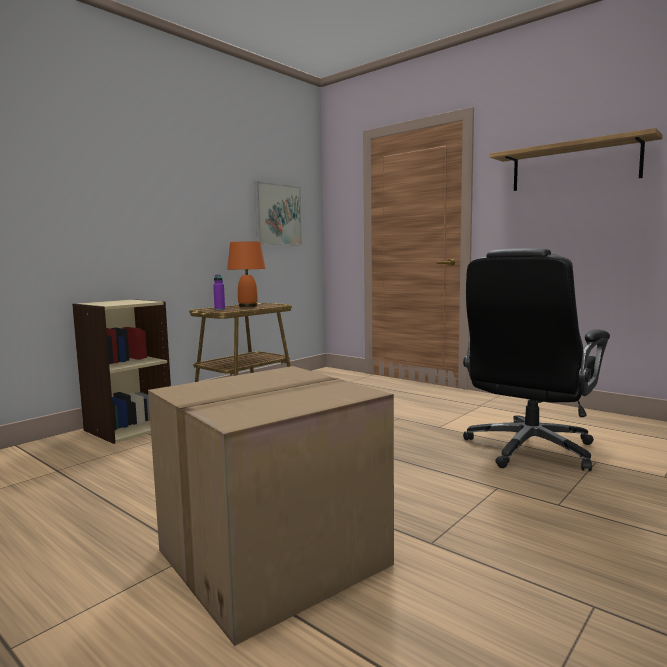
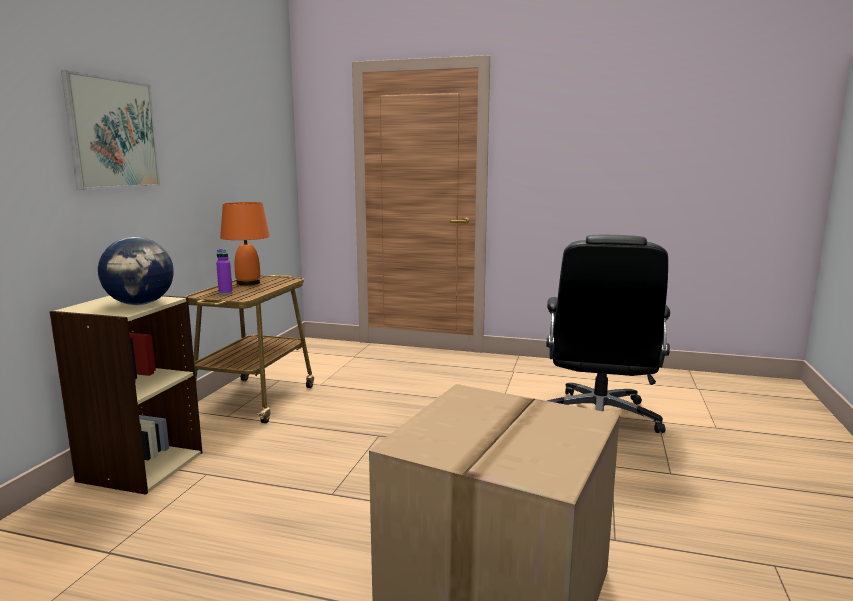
camera: 25 degrees left, 5 degrees up
(128, 302) = (141, 304): none -> globe
(278, 215) = (257, 161): picture -> picture (113, 134)
(574, 166) = (595, 131): shelf -> none

